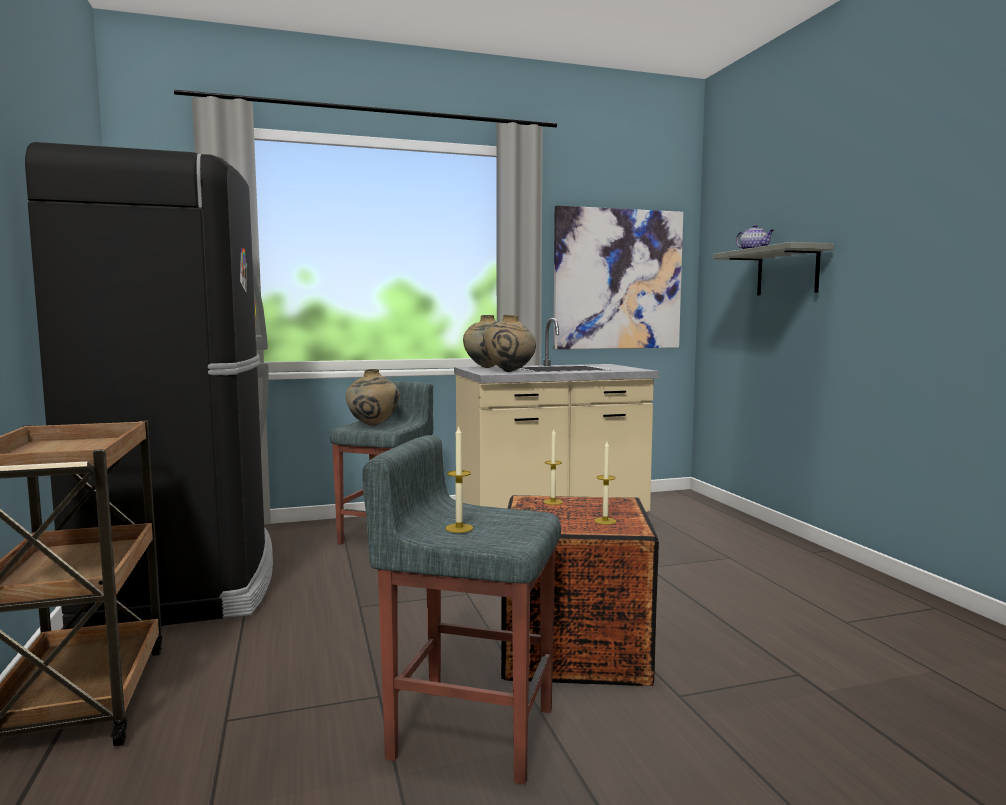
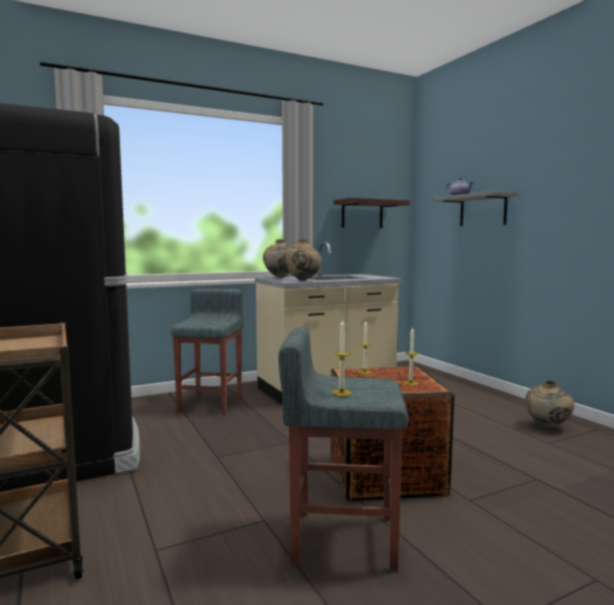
camera: 10 degrees left, 0 degrees up
(374, 426) = (203, 322): beige vase -> beige vase (548, 426)
(617, 279) = (362, 214): picture -> shelf

